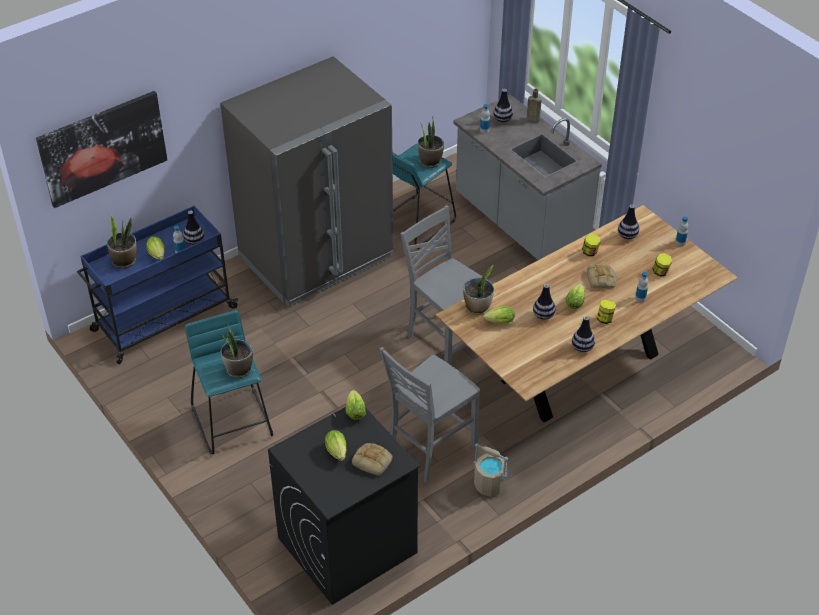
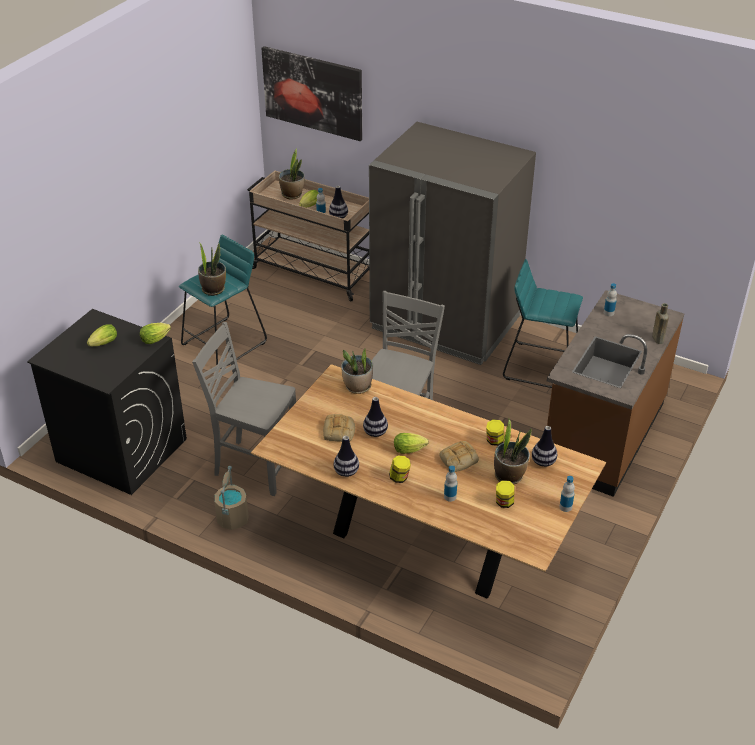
camera: 65 degrees right, 5 degrees down
(163, 319) = (311, 271): blue cart -> beige cart
(373, 461) = (102, 366): bread -> bread (339, 431)
(430, 161) = (560, 309): potted plant -> potted plant (509, 475)
(498, 322) = (346, 405): lettuce -> none
(502, 119) = (637, 319): vase -> none
(520, 222) = (602, 435): grey counter -> brown counter

